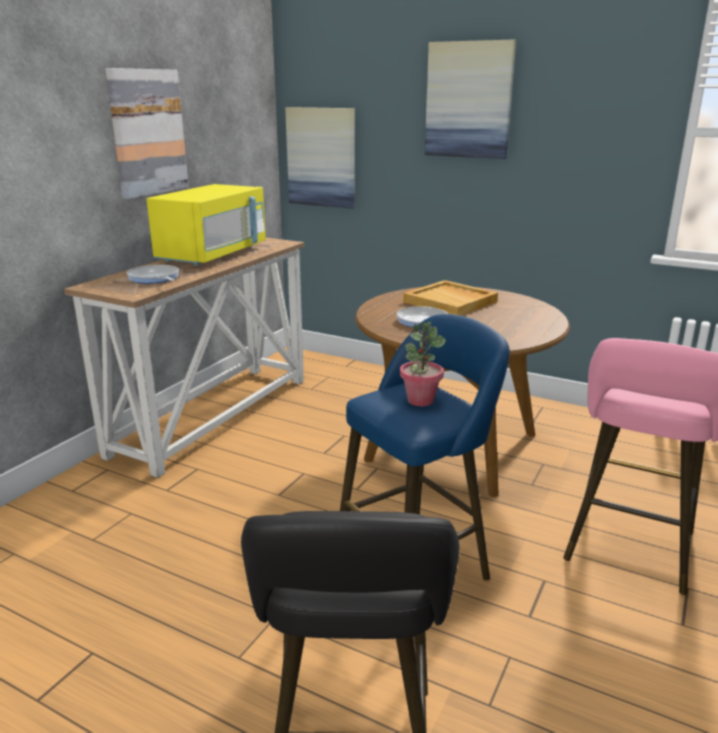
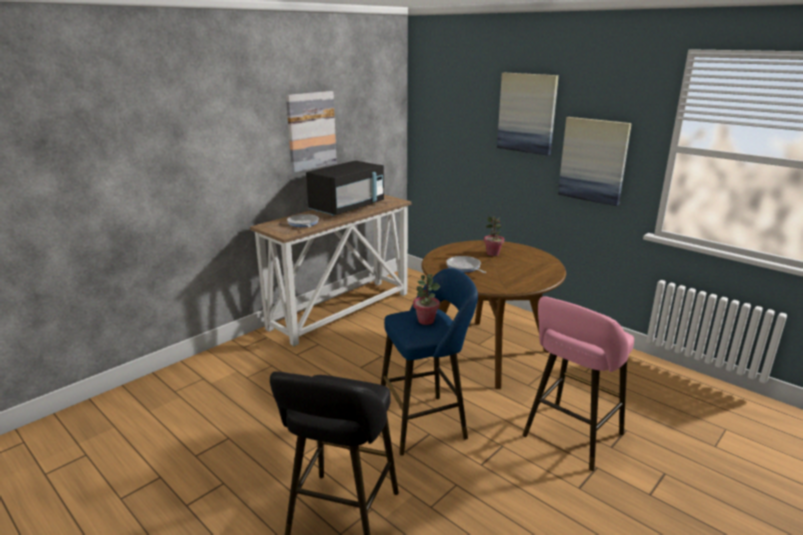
camera: 15 degrees right, 0 degrees up
(213, 254) = (347, 207): yellow microwave -> black microwave
(321, 157) = (433, 142): picture -> picture (593, 160)
(451, 301) = (493, 253): beige tray -> potted plant

